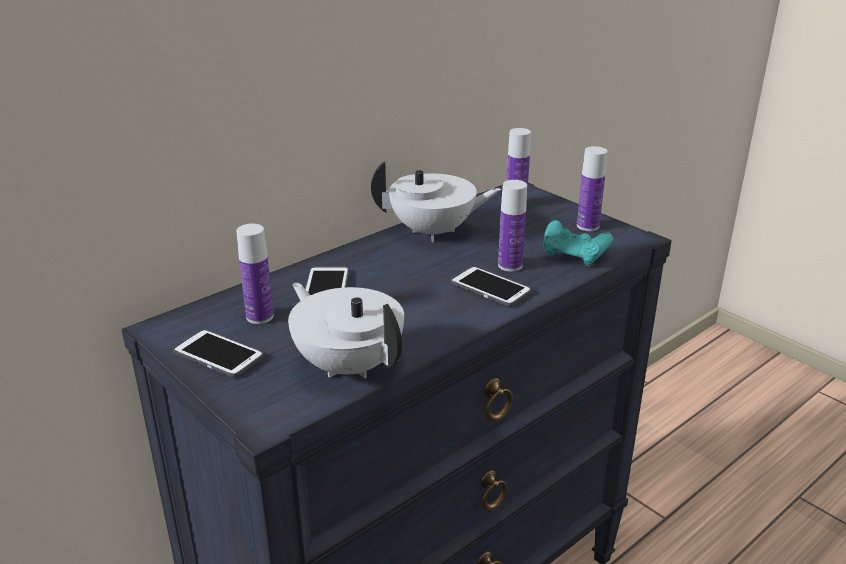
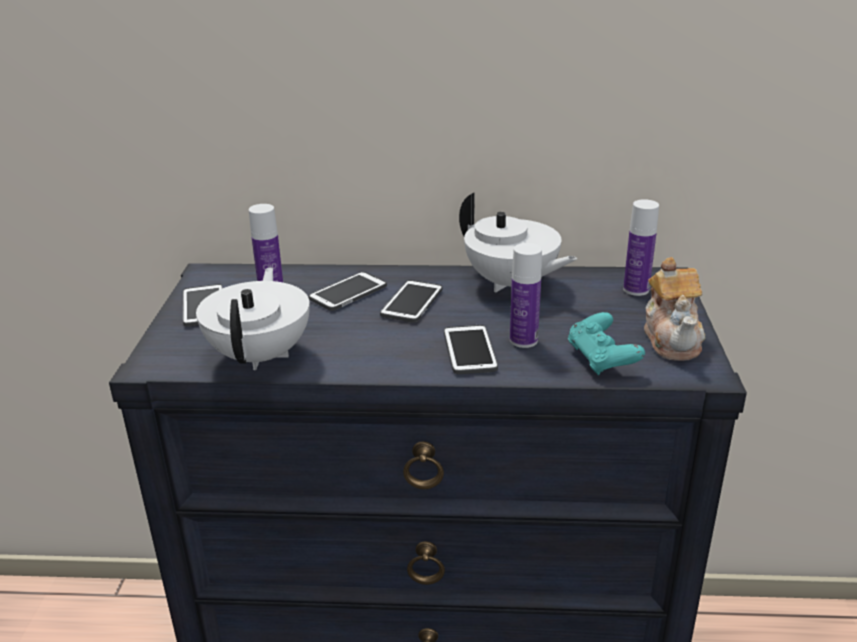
camera: 45 degrees right, 0 degrees up
(389, 274) = (412, 302): none -> phone
(587, 226) = (672, 339): bottle -> teapot

